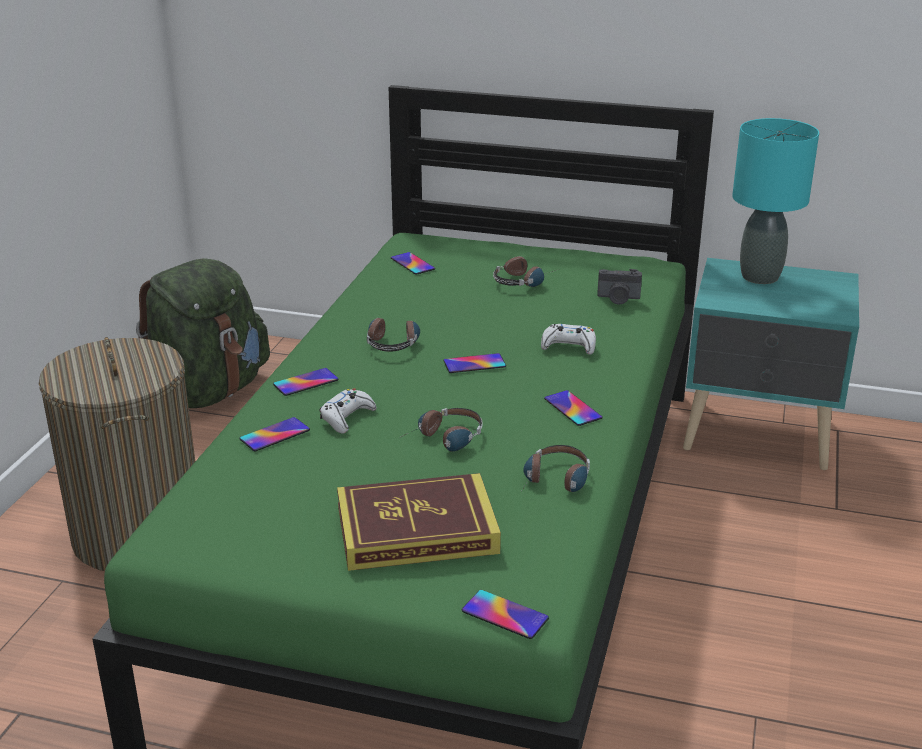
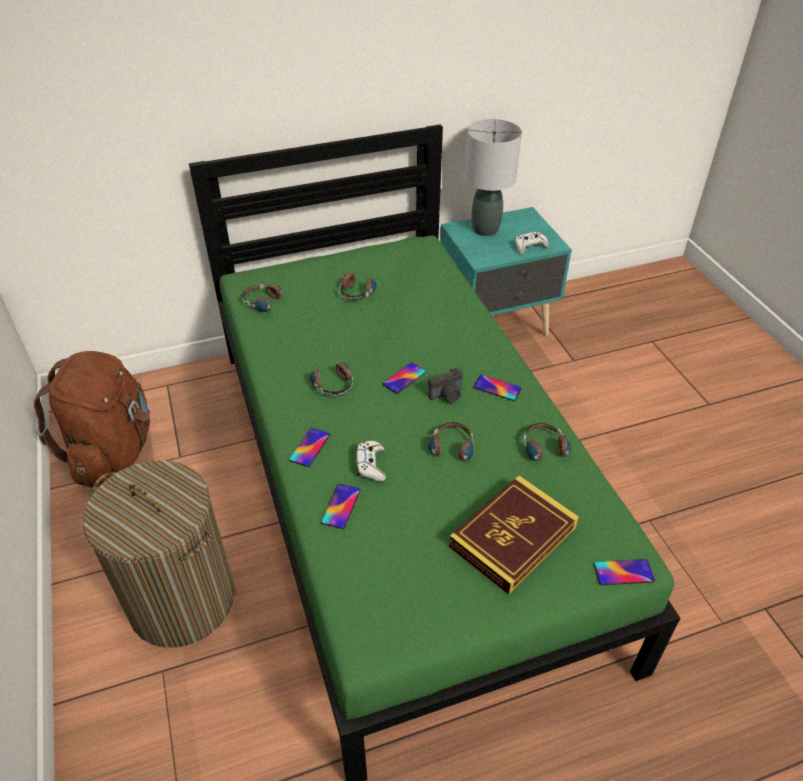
camera: 35 degrees left, 15 degrees up
(207, 393) = (114, 452): green backpack -> brown backpack
(412, 264) = (268, 303): phone -> headphones
(568, 346) = (445, 336): white game controller -> white game controller (529, 246)
(618, 299) = (435, 283): camera -> camera (447, 395)
(760, 277) = (486, 229): turquoise table lamp -> grey table lamp

